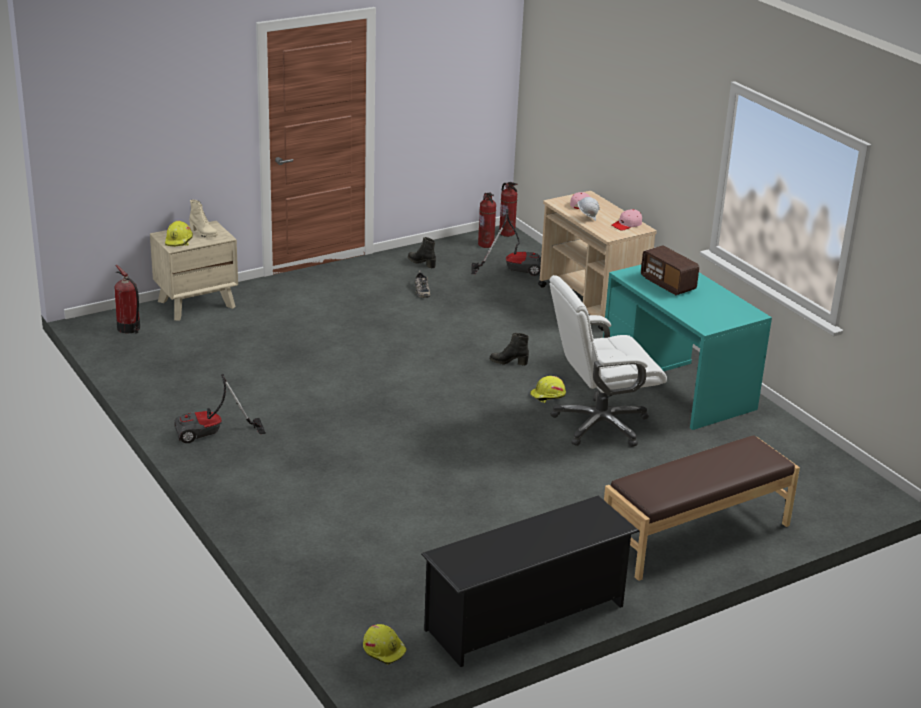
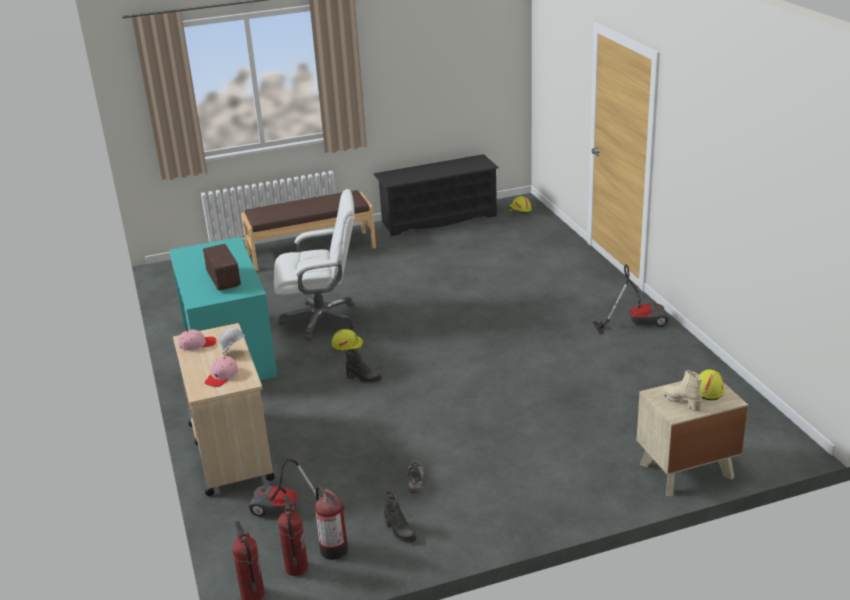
camera: 165 degrees left, 0 degrees up
(129, 328) = (751, 437): fire extinguisher -> fire extinguisher (333, 548)

